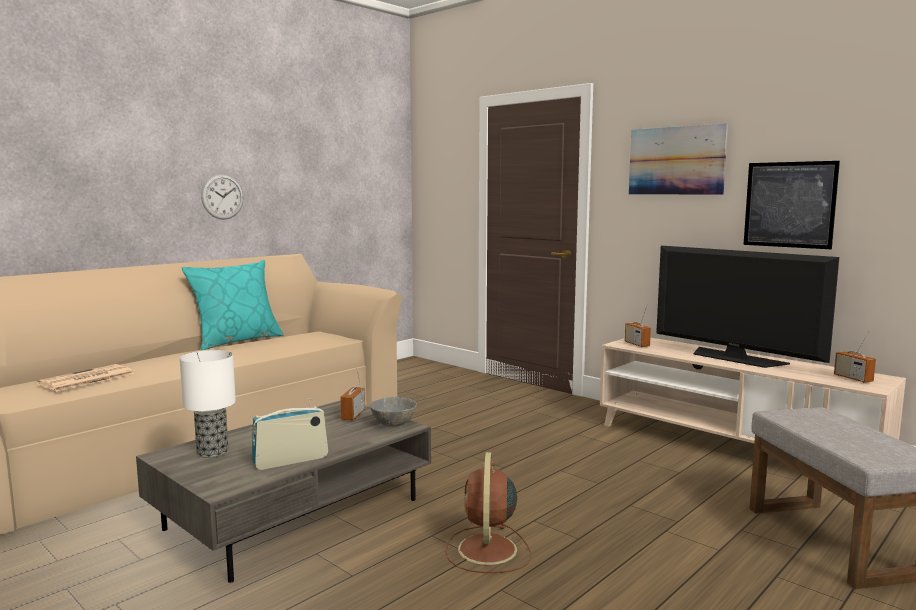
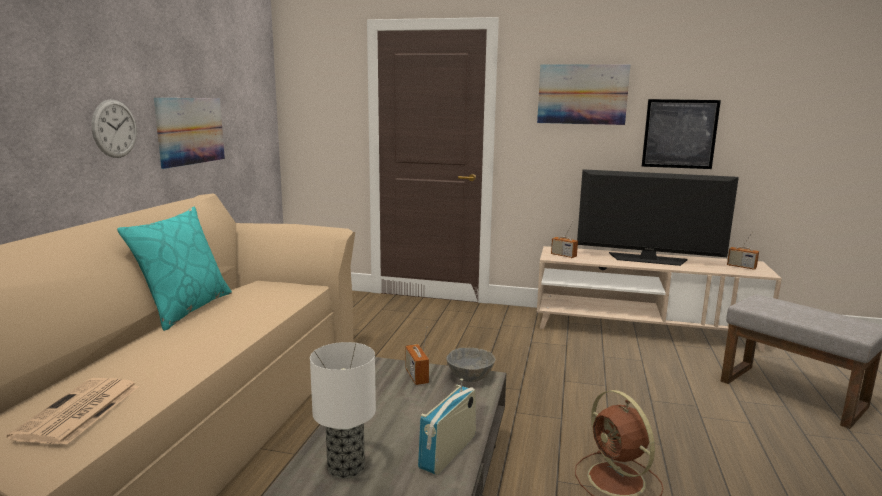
camera: 30 degrees left, 5 degrees up
(301, 202) = (191, 131): none -> picture

